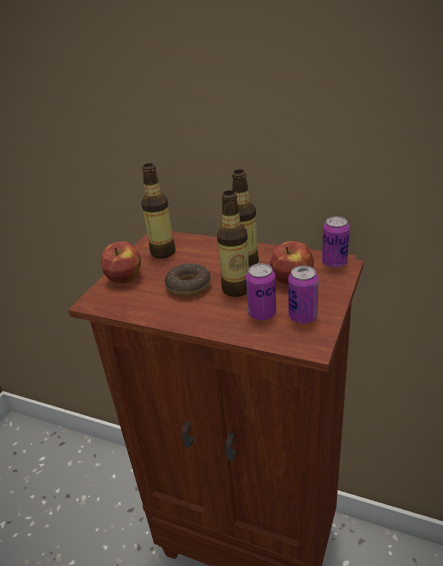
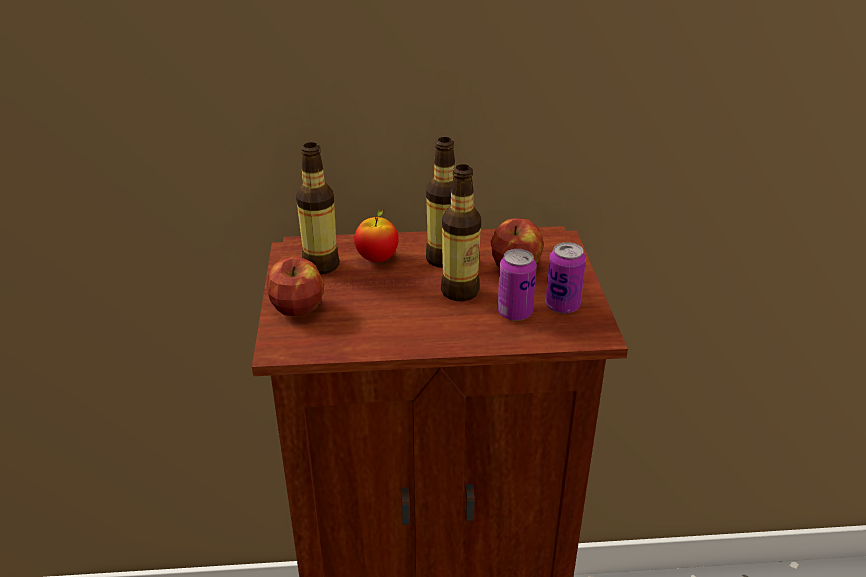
camera: 30 degrees left, 0 degrees up
(188, 286) = (396, 300): donut -> none
(201, 254) = (377, 259): none -> apple
(334, 263) = (548, 239): can -> none

